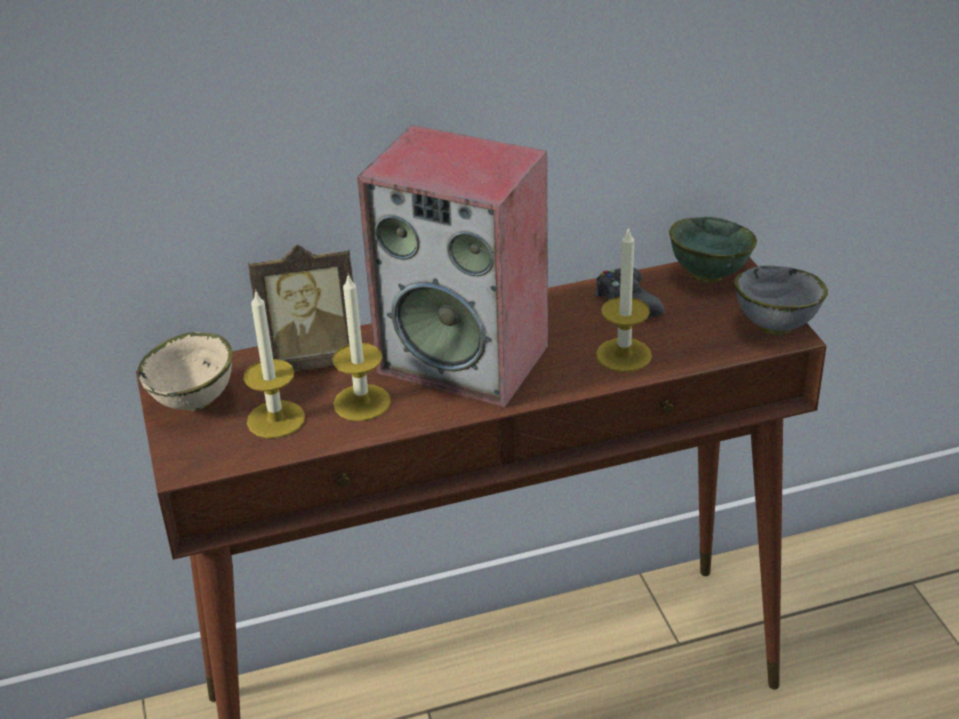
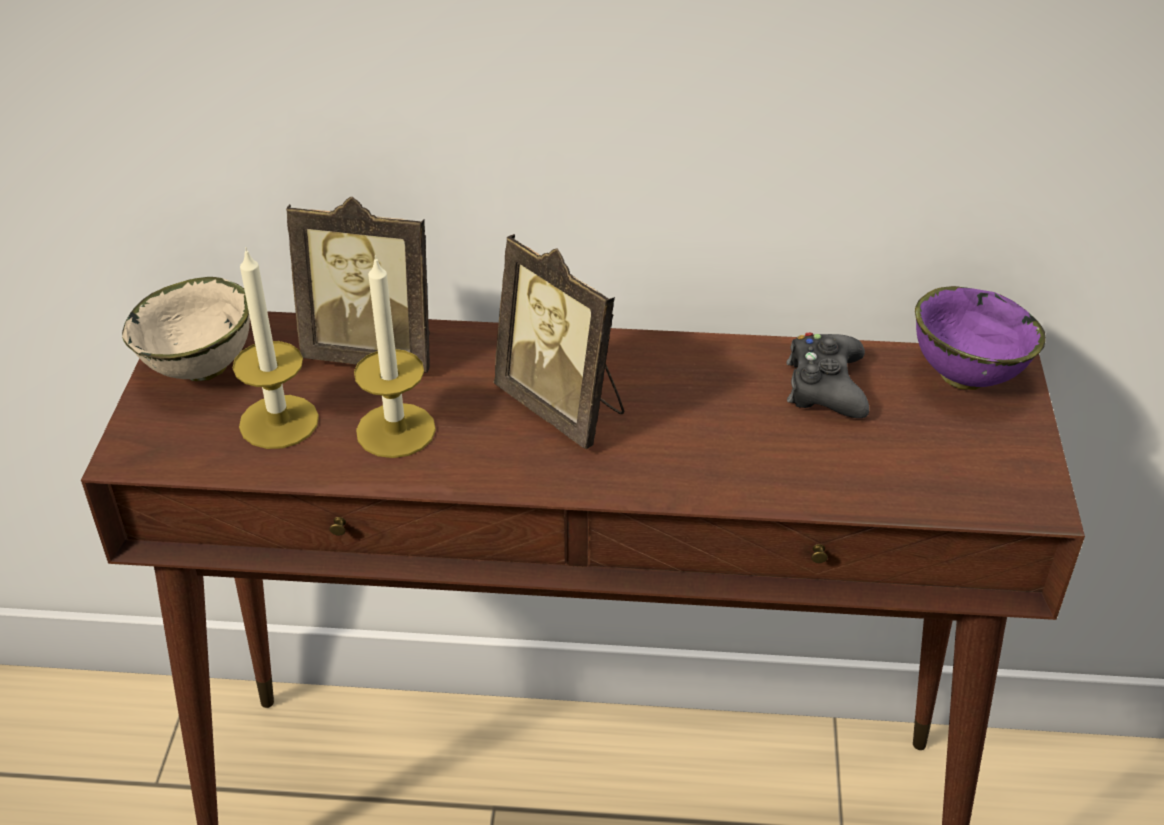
camera: 20 degrees right, 5 degrees up
(466, 359) = (564, 407): speaker -> picture frame
(623, 355) = (777, 463): candle -> none
(707, 275) = (963, 375): green bowl -> purple bowl
(774, 326) = (1019, 483): grey bowl -> none

